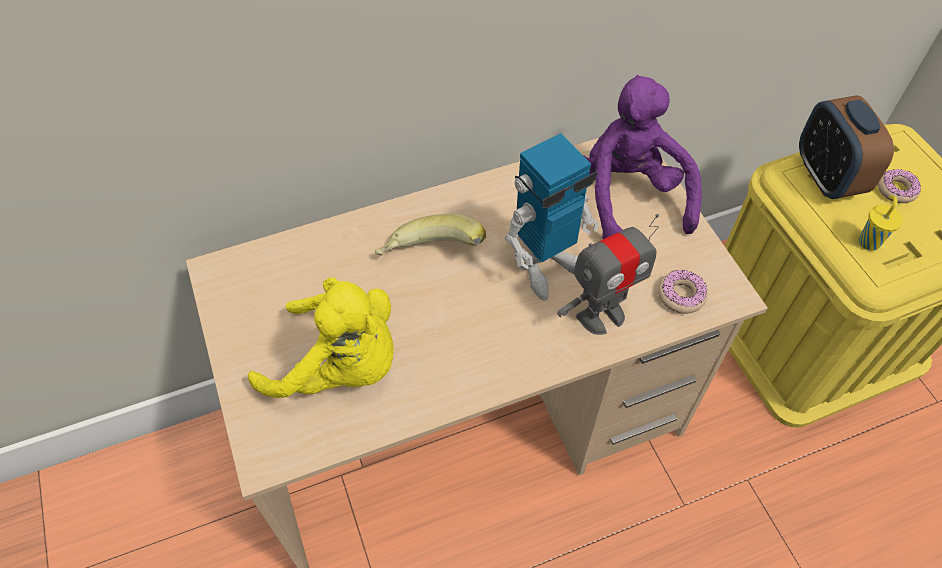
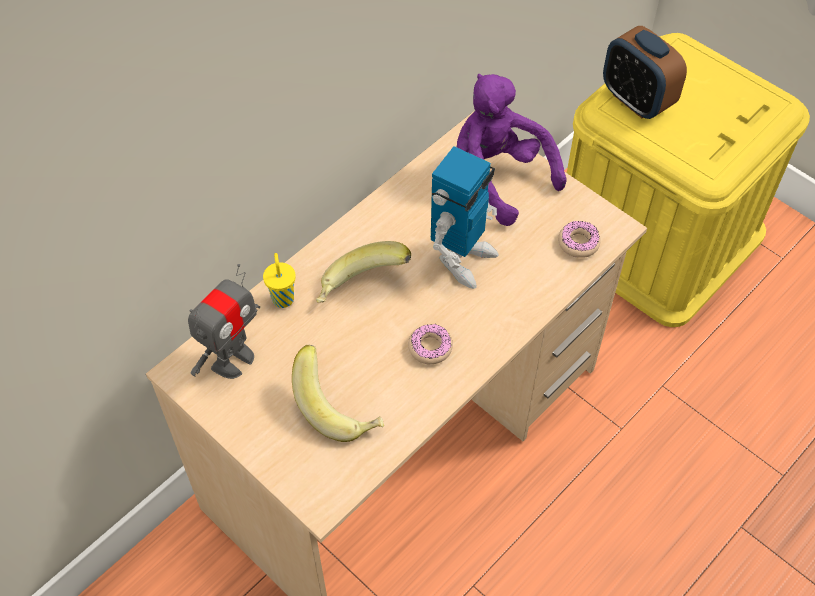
camera: 25 degrees left, 0 degrees up
(340, 367) = (339, 407): yellow plush toy -> banana
(601, 315) = (525, 282): toy robot -> toy robot (232, 360)
(869, 241) = (691, 144): yellow cup -> yellow cup (282, 298)
(896, 190) = (694, 92): donut -> donut (430, 347)

